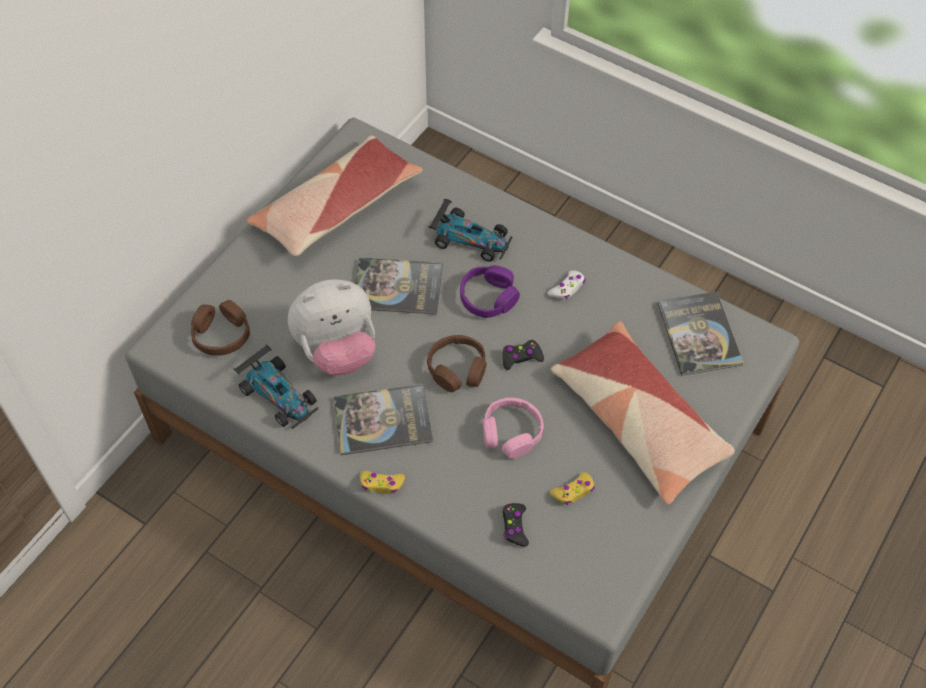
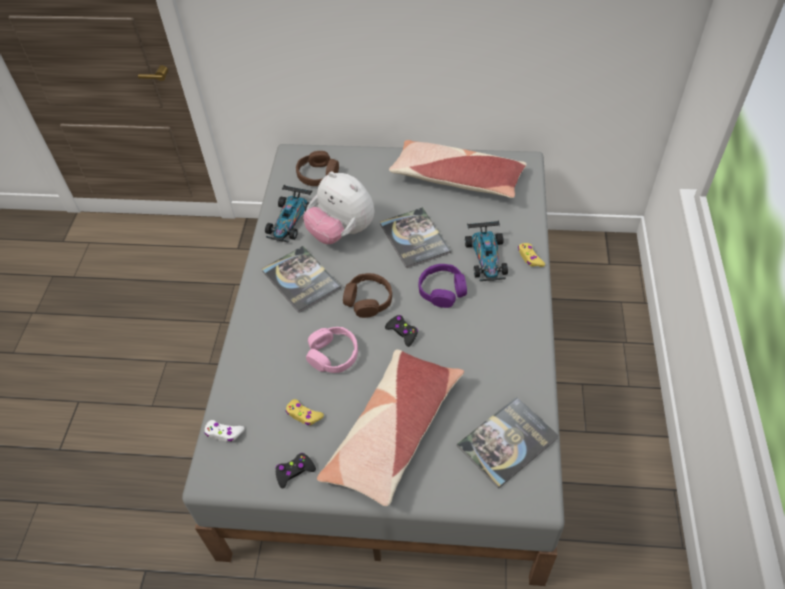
camera: 65 degrees right, 5 degrees down
(382, 484) = (251, 301): yellow game controller -> yellow game controller (530, 258)
(514, 527) = (255, 391): black game controller -> black game controller (294, 472)
(567, 288) = (486, 333): white game controller -> white game controller (224, 433)

